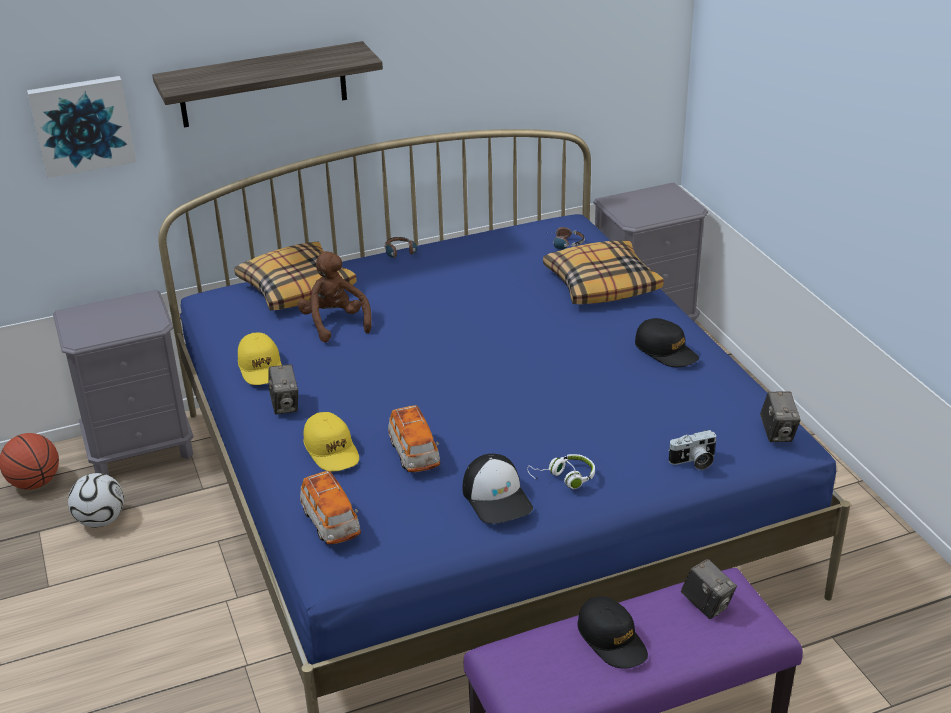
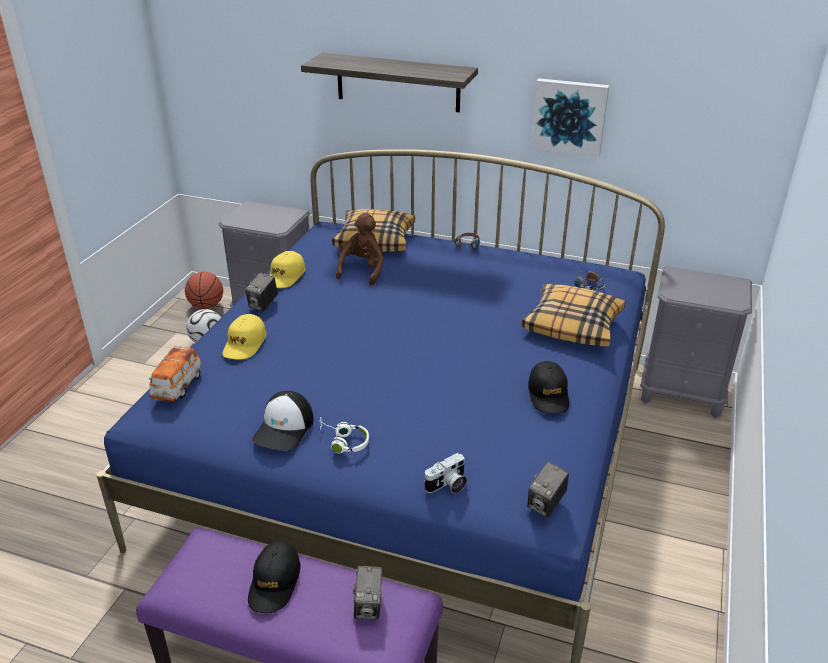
camera: 40 degrees right, 0 degrees up
(82, 125) = (274, 77): picture -> picture (569, 116)
(414, 454) = (281, 372): toy car -> none
(694, 462) = (448, 485): camera -> camera turned 60 degrees counterclockwise

